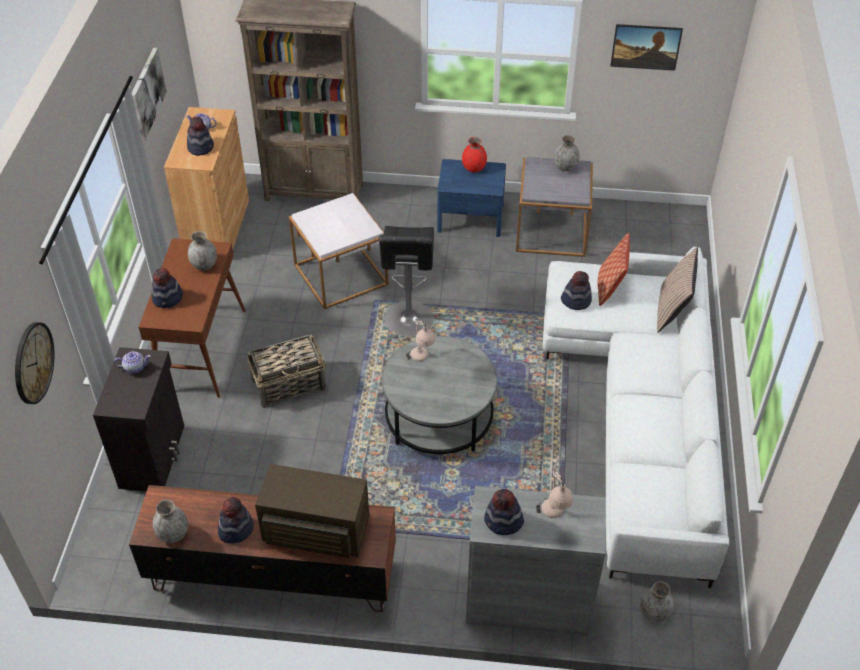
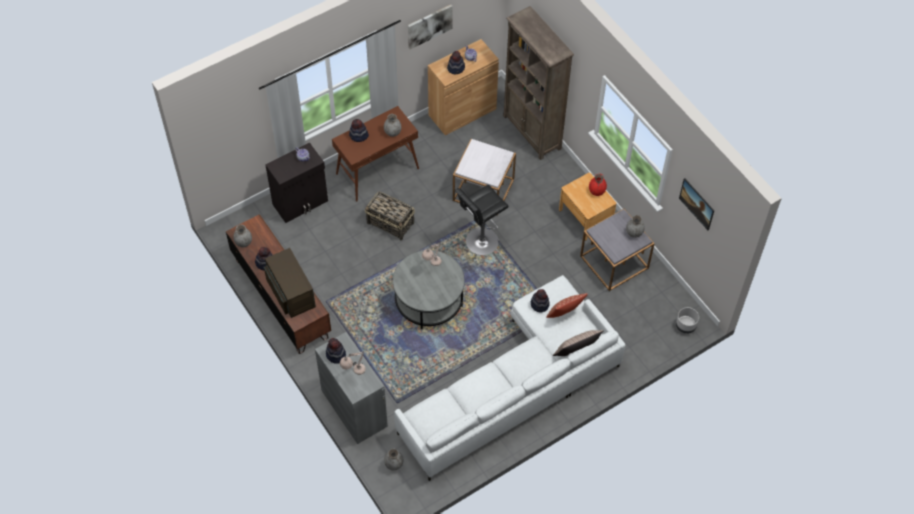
camera: 50 degrees right, 10 degrees up
(33, 363) = (239, 125): wall clock -> none
(470, 218) = (585, 217): blue nightstand -> brown nightstand
(686, 227) = (685, 326): none -> grey planter

